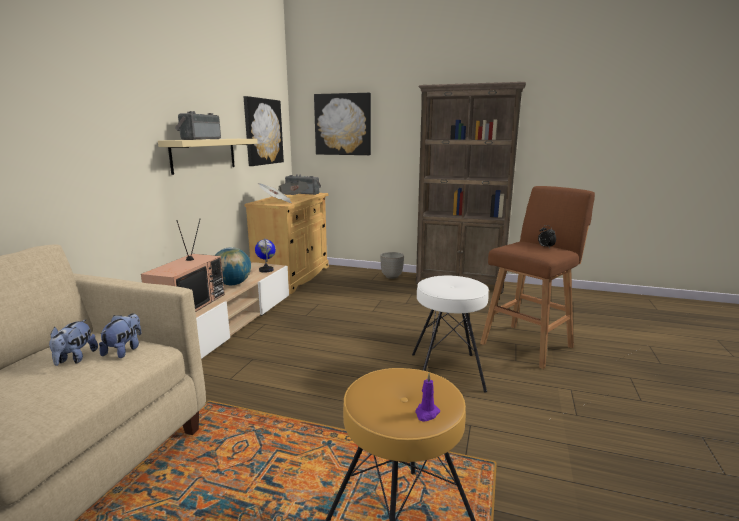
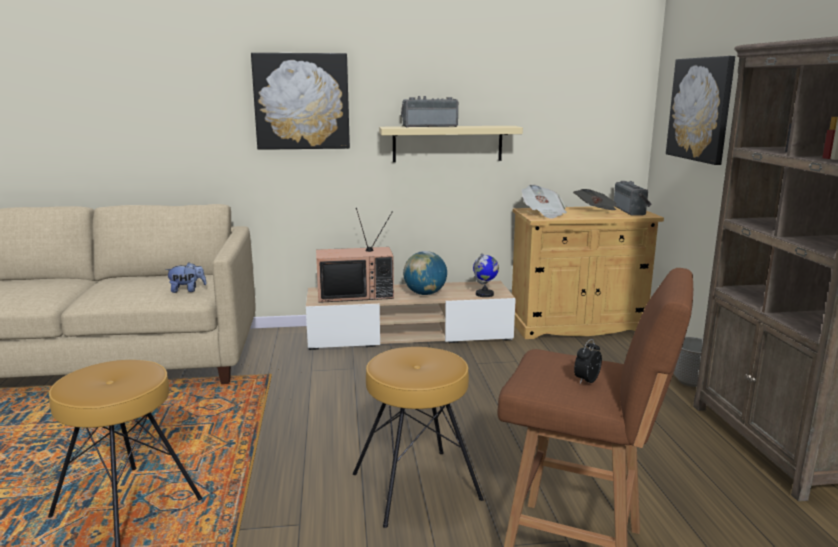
camera: 65 degrees right, 0 degrees up
(75, 359) = (168, 283): plush toy -> none
(263, 132) = (576, 116): picture -> picture (301, 101)
(426, 413) = (77, 389): purple candle -> none
(447, 371) = (416, 487): white stool -> brown stool

